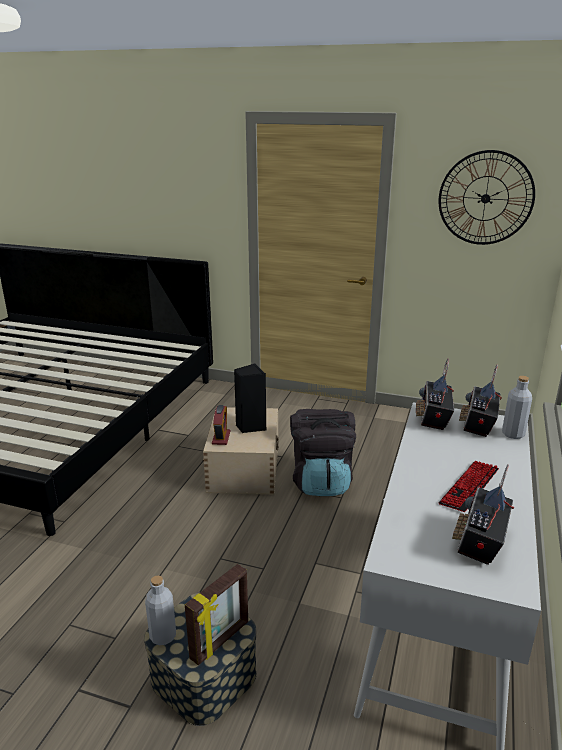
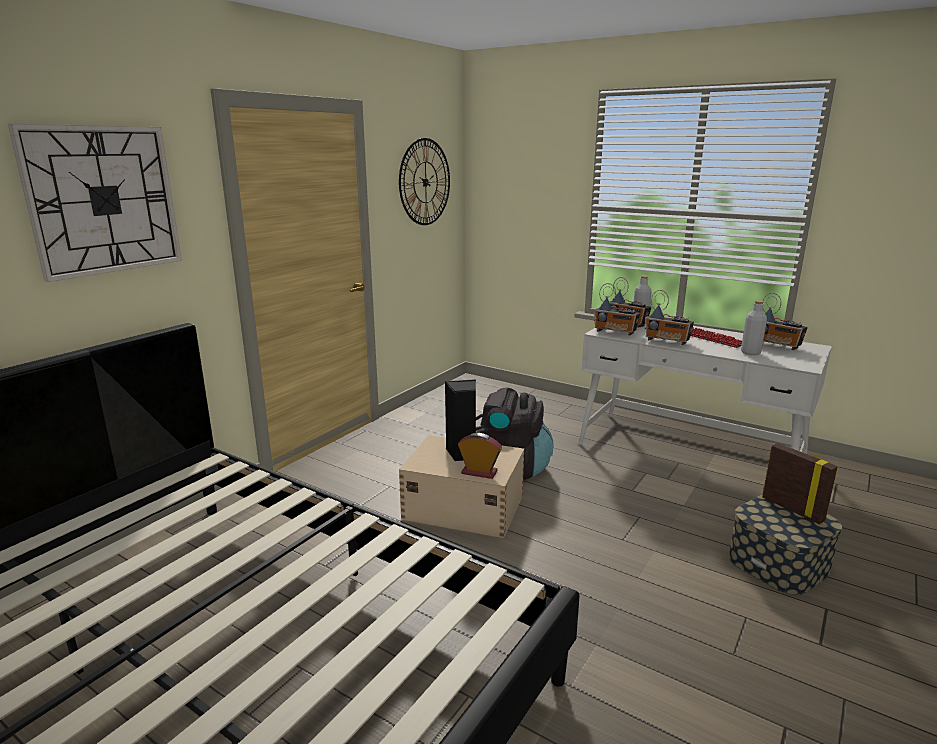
camera: 75 degrees left, 5 degrees down
(163, 636) = (798, 537): grey bottle -> grey bottle (750, 352)
(171, 179) = (103, 200): none -> wall clock
(423, 452) = (667, 342): none -> radio

